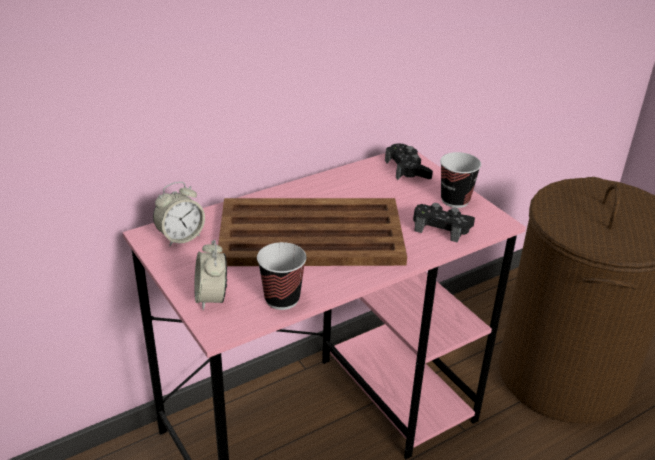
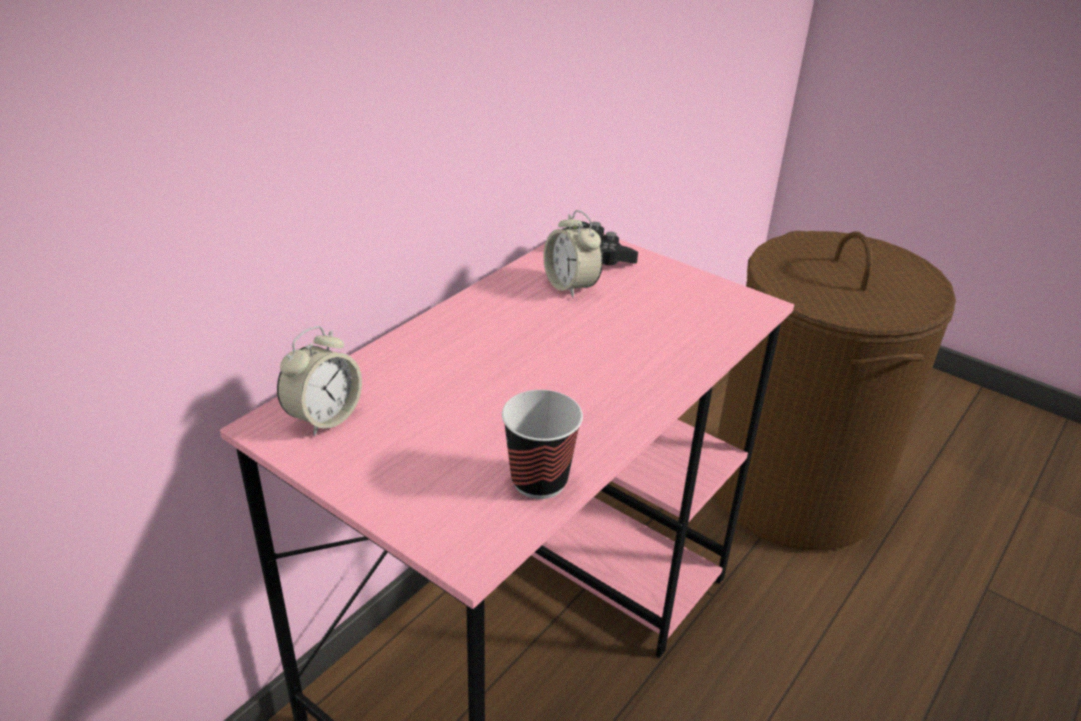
camera: 20 degrees left, 0 degrees up
(211, 298) = (429, 505): alarm clock -> alarm clock (571, 286)
(309, 234) = (519, 372): brown tray -> none
(441, 227) = (693, 325): black game controller -> none
(455, 200) = (685, 286): cup -> none

